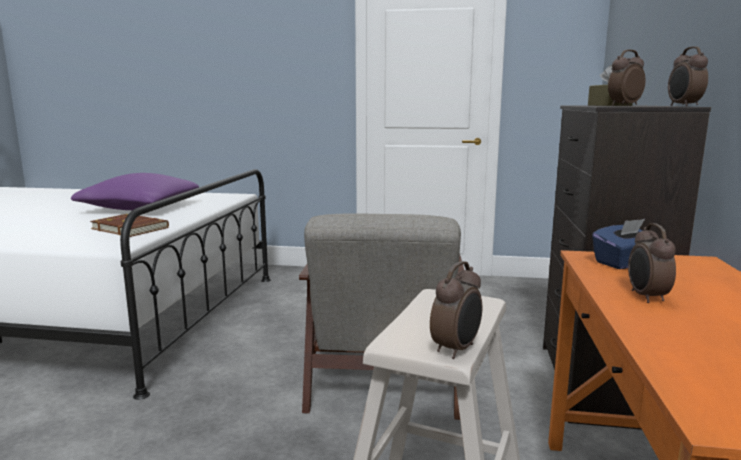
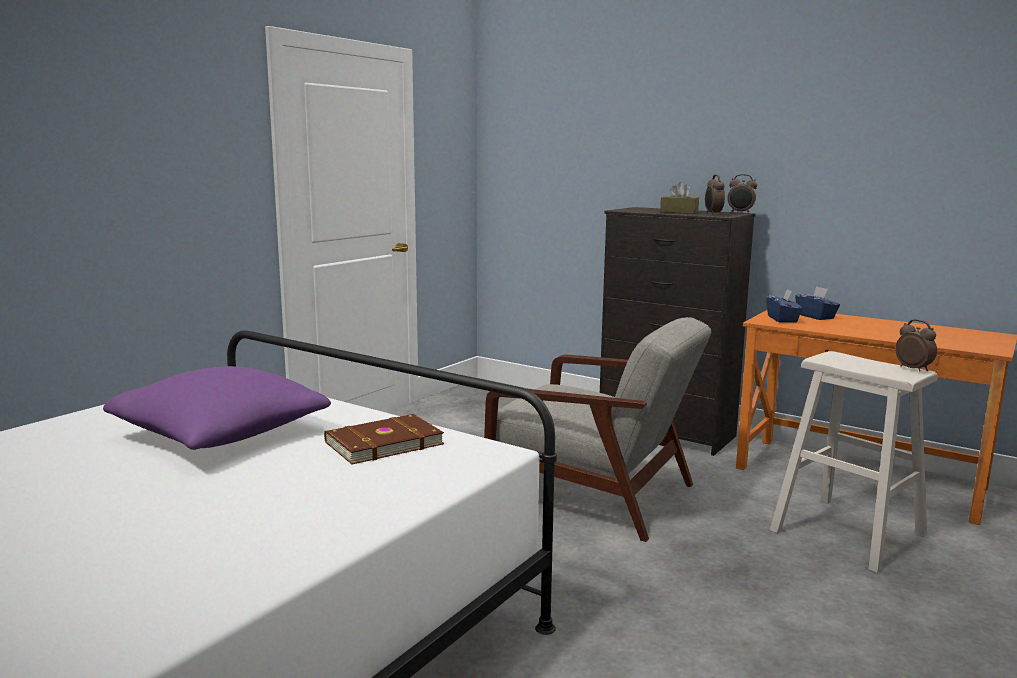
camera: 65 degrees left, 0 degrees up
(646, 297) = (849, 329): alarm clock -> none
(697, 277) = (816, 316): none -> blue tissue box

